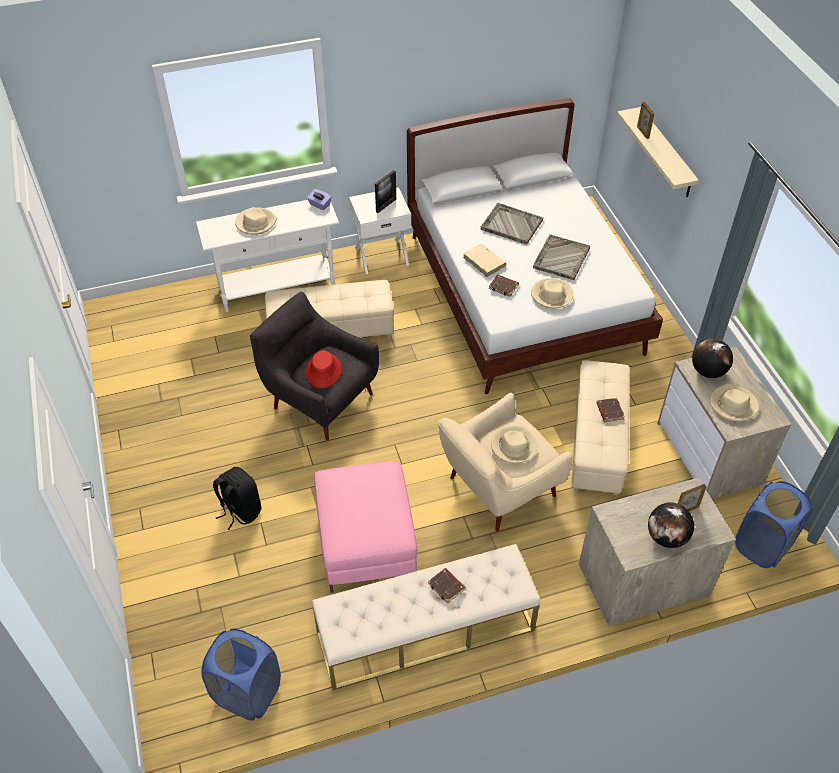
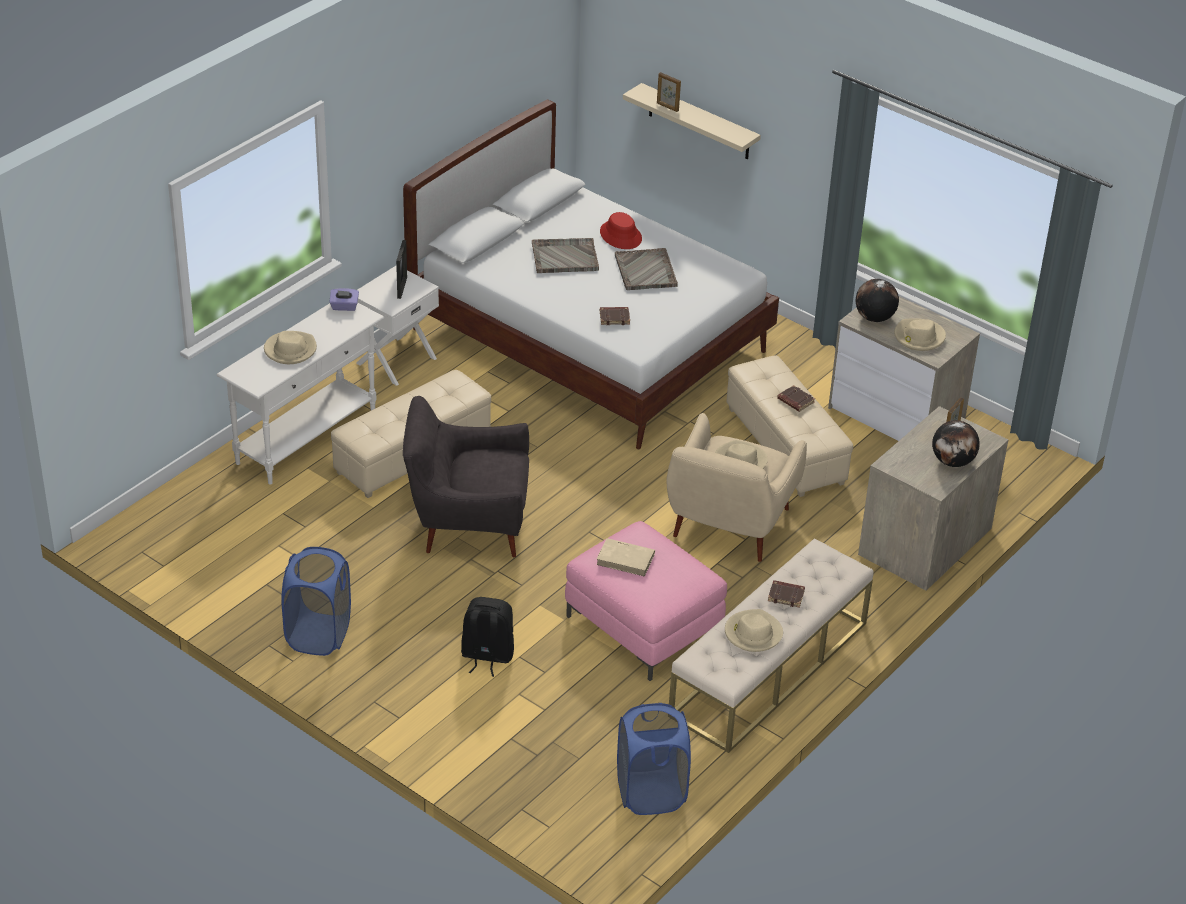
camera: 35 degrees left, 10 degrees down
(323, 371) = (486, 473): red hat -> red hat (621, 235)
(484, 262) = (571, 302): beige book -> beige book (626, 559)
(551, 295) = (668, 308): beige hat -> beige hat (753, 633)
(762, 545) = (1003, 470): blue laundry basket -> blue laundry basket (318, 635)

